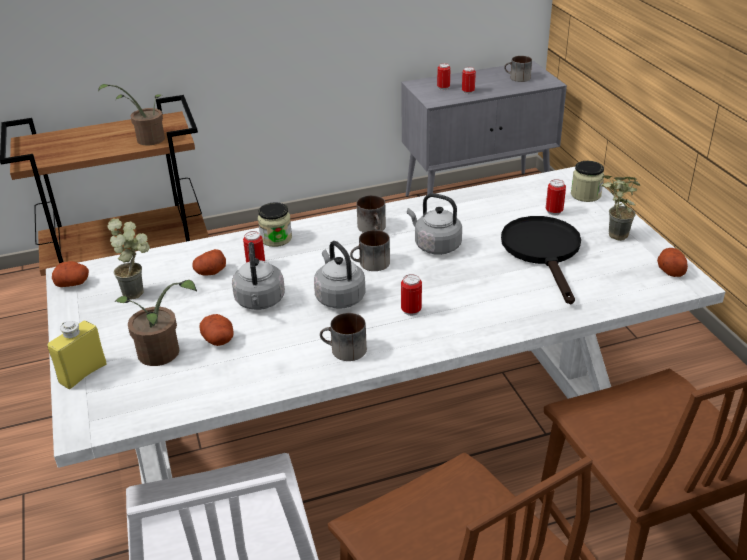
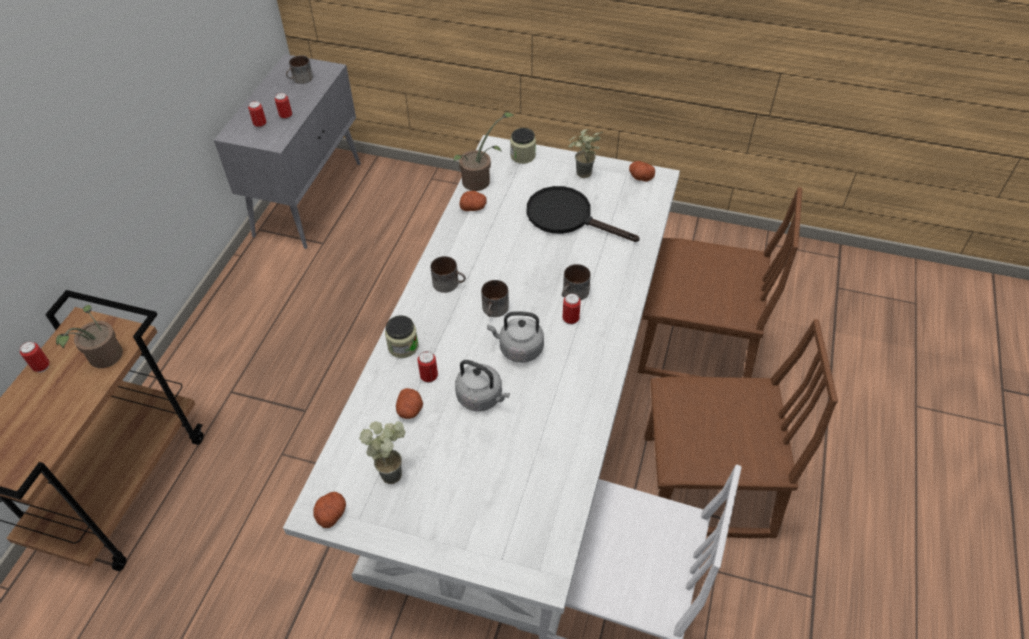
camera: 55 degrees left, 15 degrees up
(83, 373) = (475, 552): yellow bottle -> none
(162, 355) = (496, 489): potted plant -> potted plant (480, 181)
(219, 340) = (508, 444): potato -> potato (473, 207)
(344, 351) = (583, 378): mug -> mug (574, 294)
(435, 246) = (506, 264): grey kettle -> none
(554, 211) = (526, 183): can -> can (42, 367)

